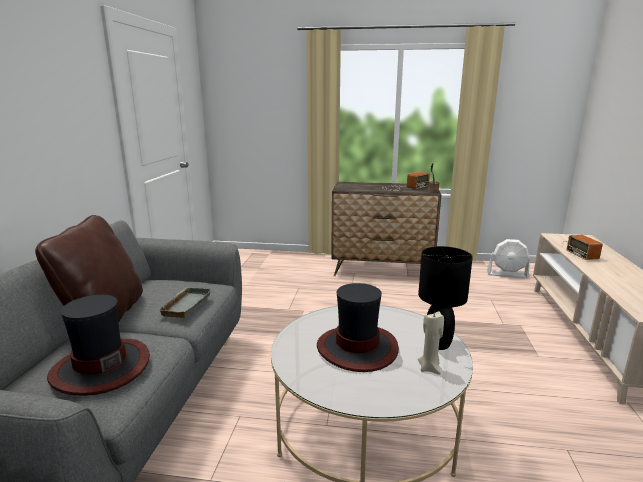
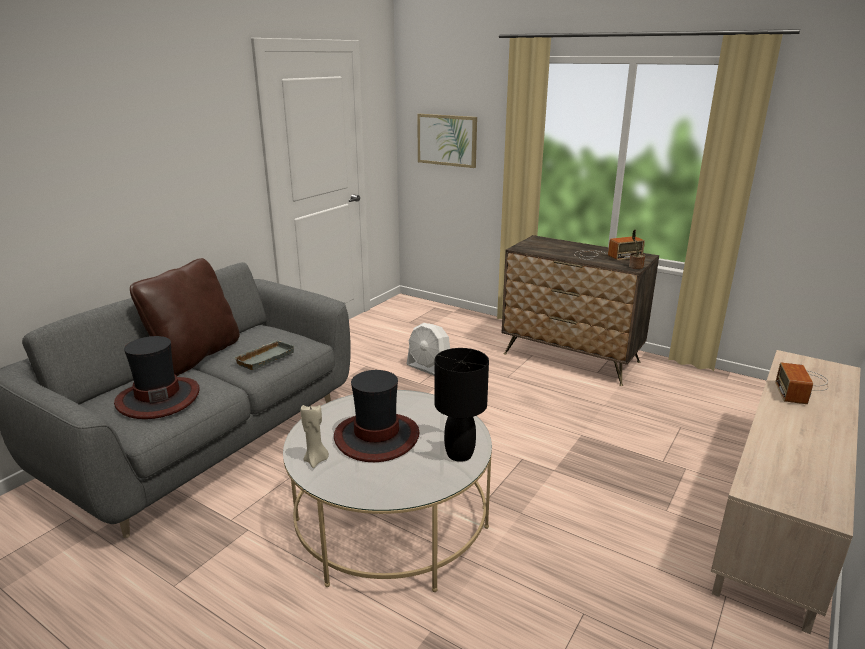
camera: 25 degrees right, 5 degrees up
(252, 114) = (447, 140): none -> picture
(429, 368) = (422, 474): beige candle -> beige candle (316, 460)
(507, 274) = (745, 399): white fan -> white fan (430, 369)

